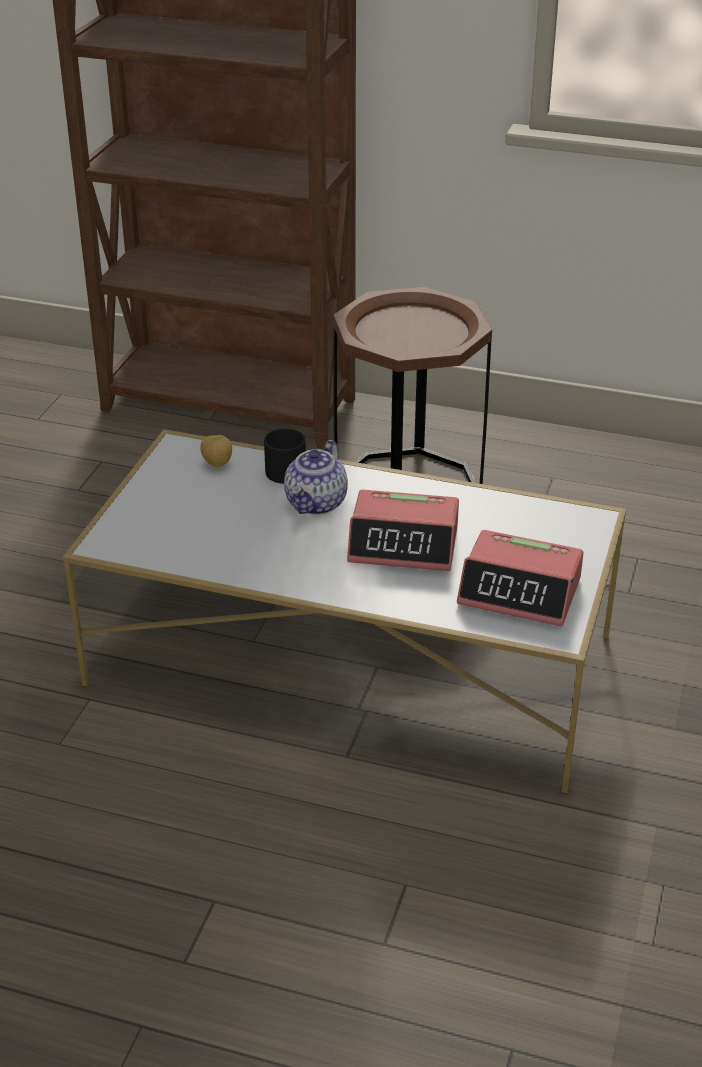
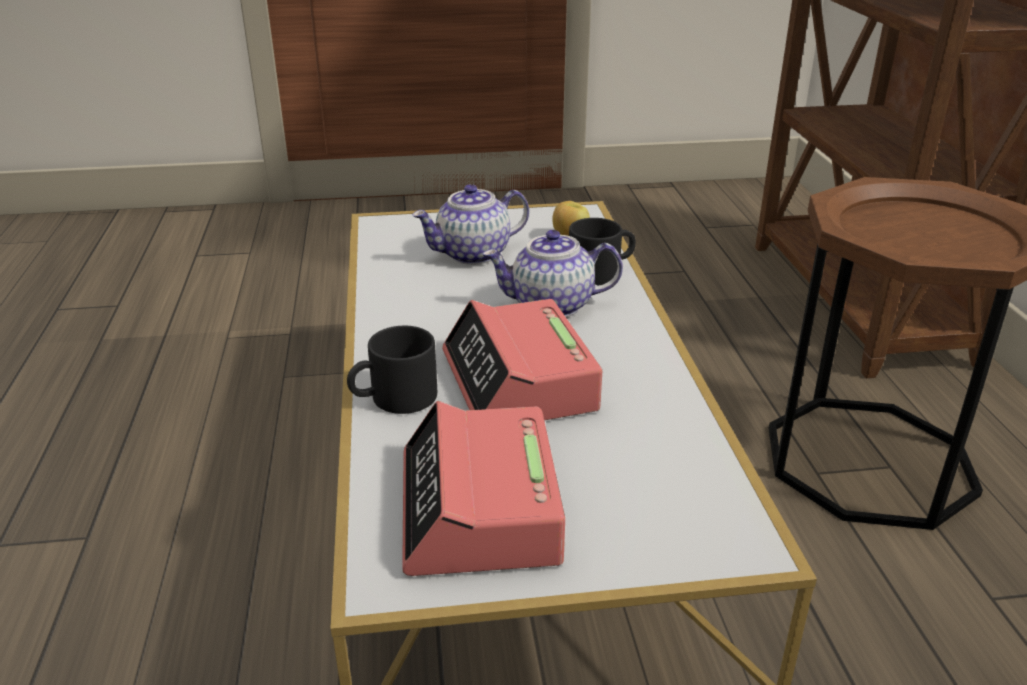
camera: 65 degrees right, 5 degrees down
(205, 514) = (473, 254): none -> teapot
(390, 596) = (394, 399): none -> black mug

